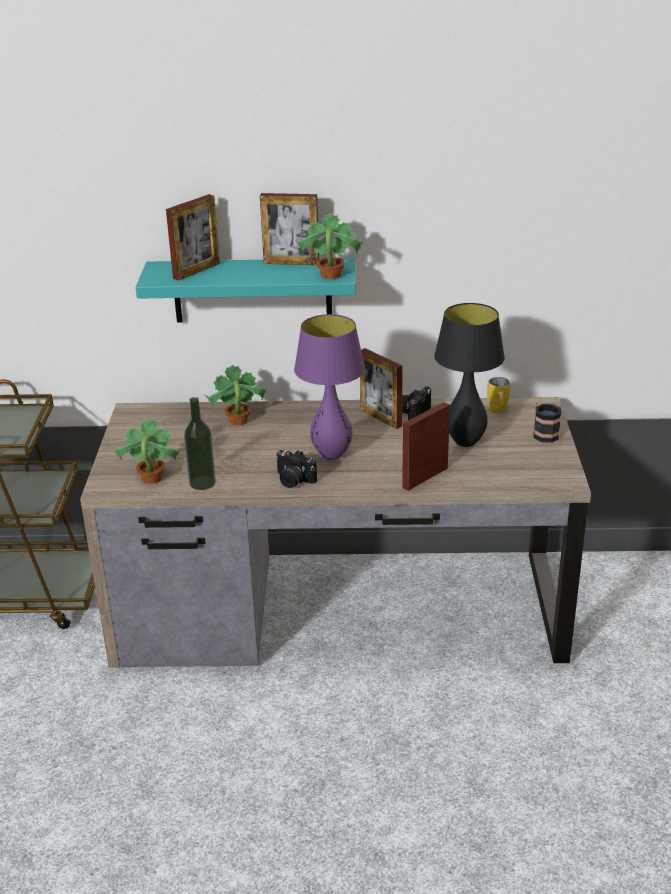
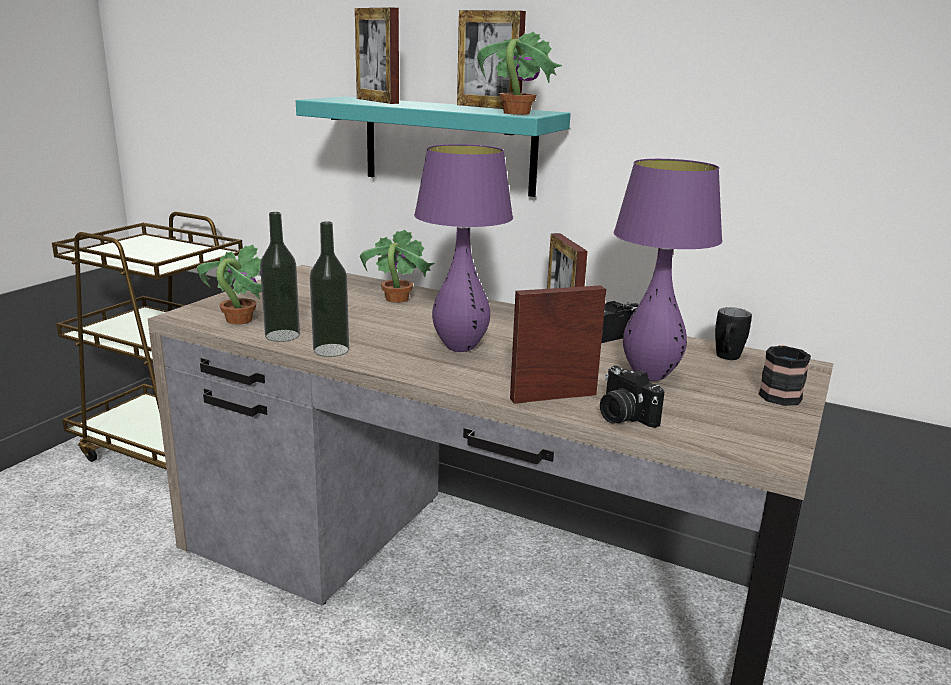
camera: 25 degrees right, 10 degrees down
(196, 271) = (377, 101): picture frame -> picture frame turned 75 degrees clockwise
(251, 485) = (331, 350): none -> bottle
(293, 480) = (383, 358): camera -> camera (623, 416)
(465, 442) = (650, 375): black table lamp -> purple table lamp
(498, 412) = (726, 358): yellow mug -> black mug

